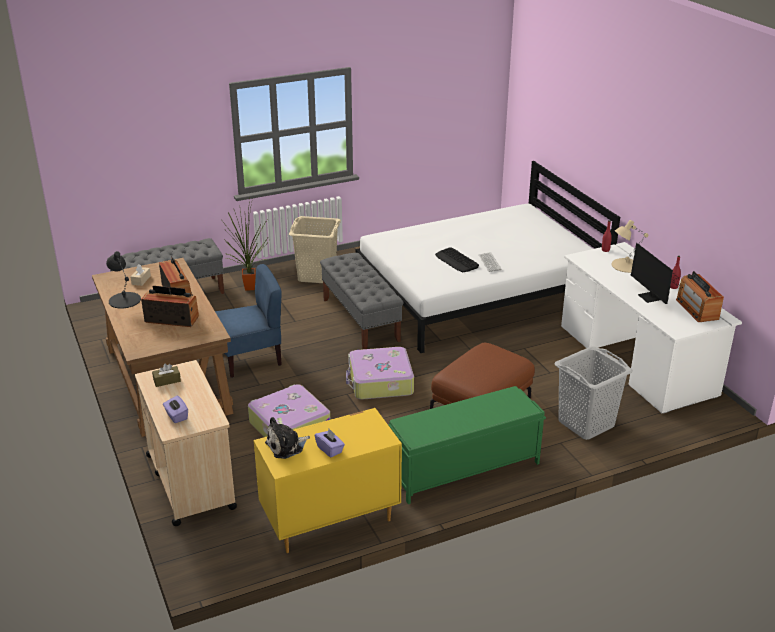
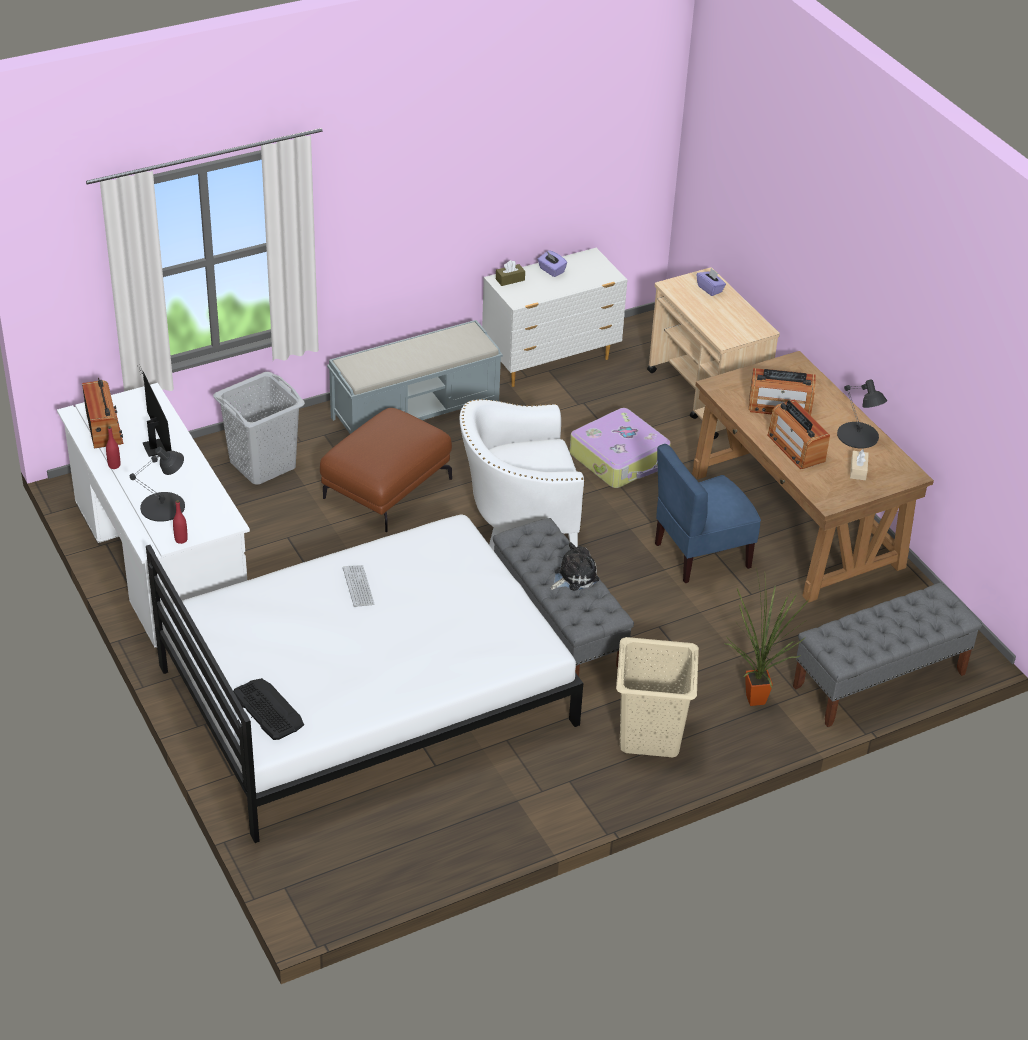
camera: 175 degrees right, 10 degrees up
(167, 381) = (740, 325): brown tissue box -> brown tissue box (510, 279)
(286, 446) = (593, 273): plush toy -> plush toy (573, 576)
(329, 521) = (551, 361): yellow dresser -> white dresser
(380, 382) = (517, 519): suitcase -> white armchair
(456, 261) = (411, 592): keyboard -> keyboard (268, 709)
(462, 469) = (416, 411): green bench -> grey bench
(625, 265) = (163, 507): beige table lamp -> black table lamp

